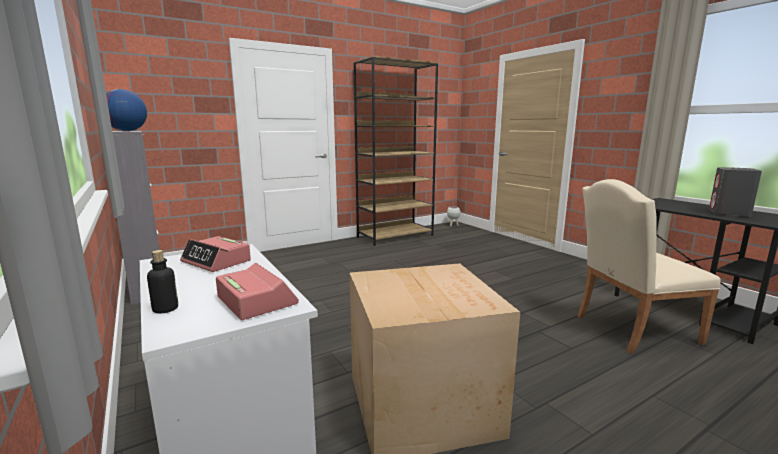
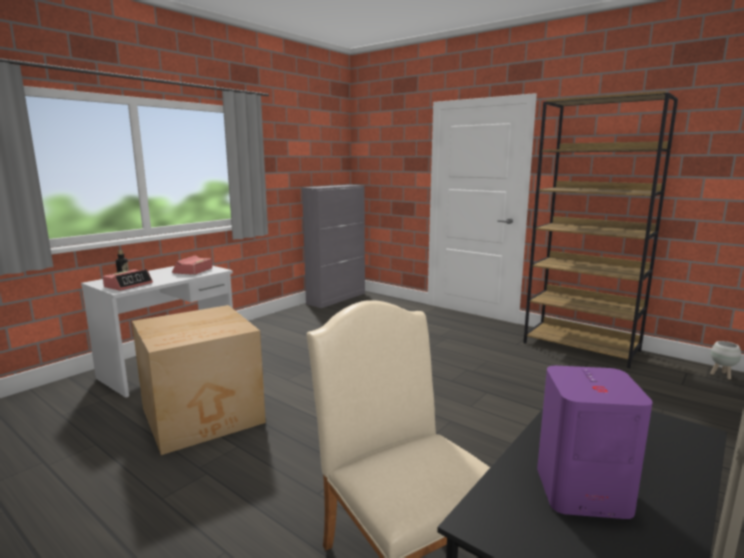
camera: 70 degrees right, 0 degrees up
(126, 131) = (326, 186): globe -> none
(729, 213) = (581, 491): grey speaker -> purple speaker

